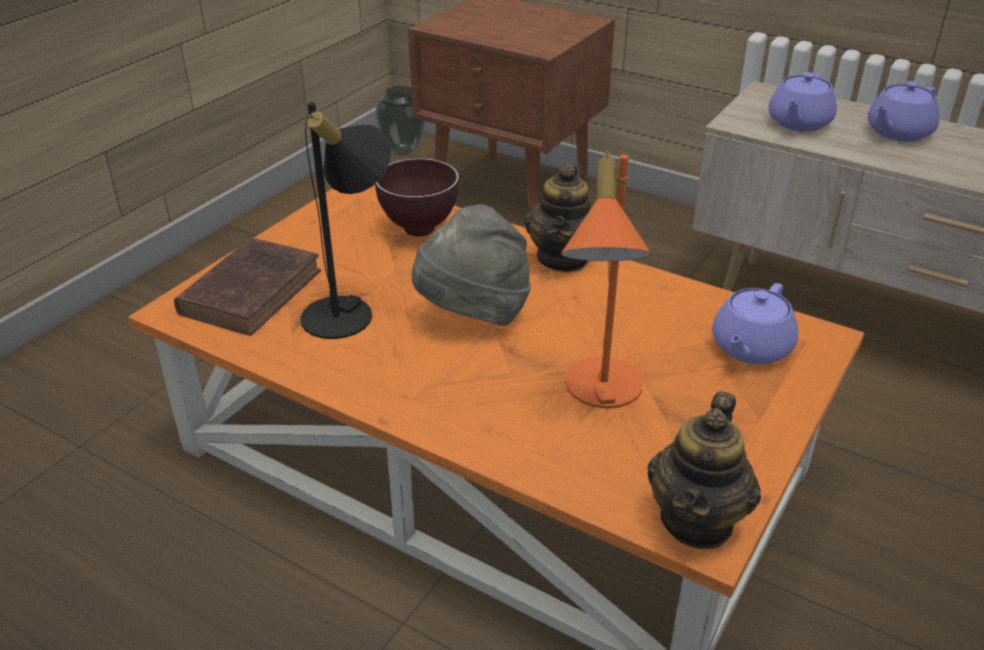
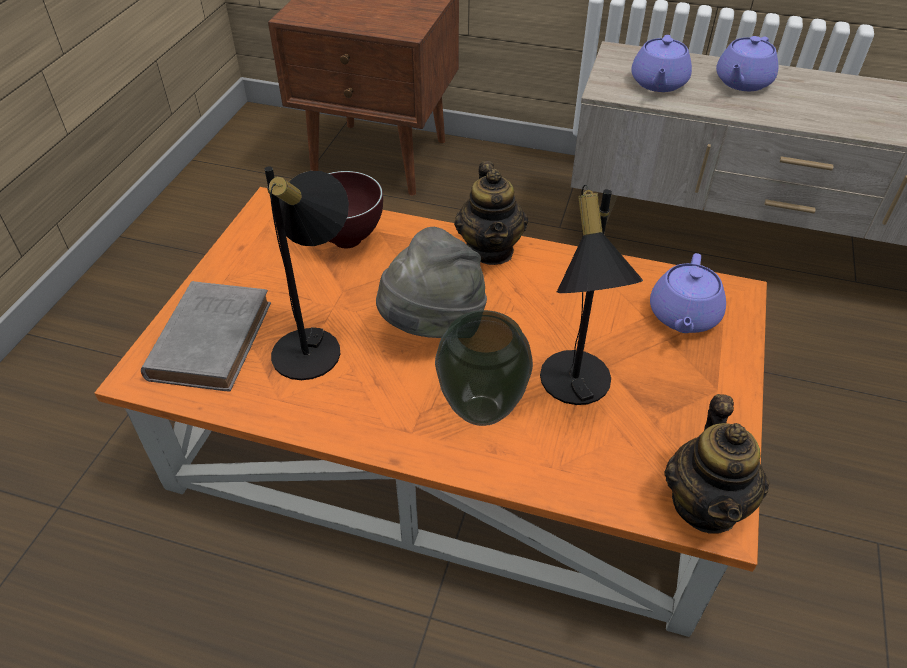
camera: 15 degrees left, 10 degrees up
(253, 290) = (212, 338): brown book -> grey book
(403, 151) = (265, 130): vase -> vase (481, 409)
(599, 392) = (575, 389): orange table lamp -> black table lamp

